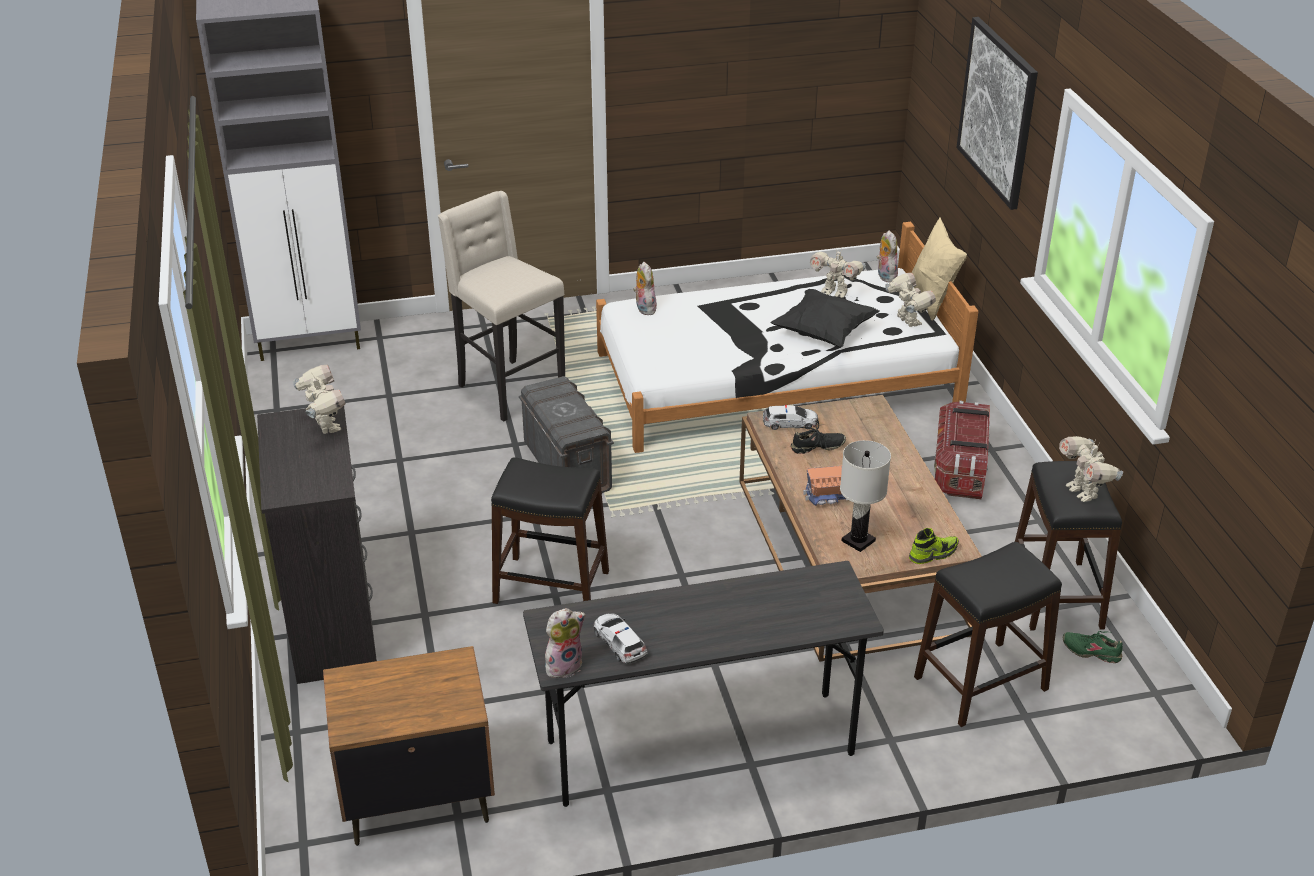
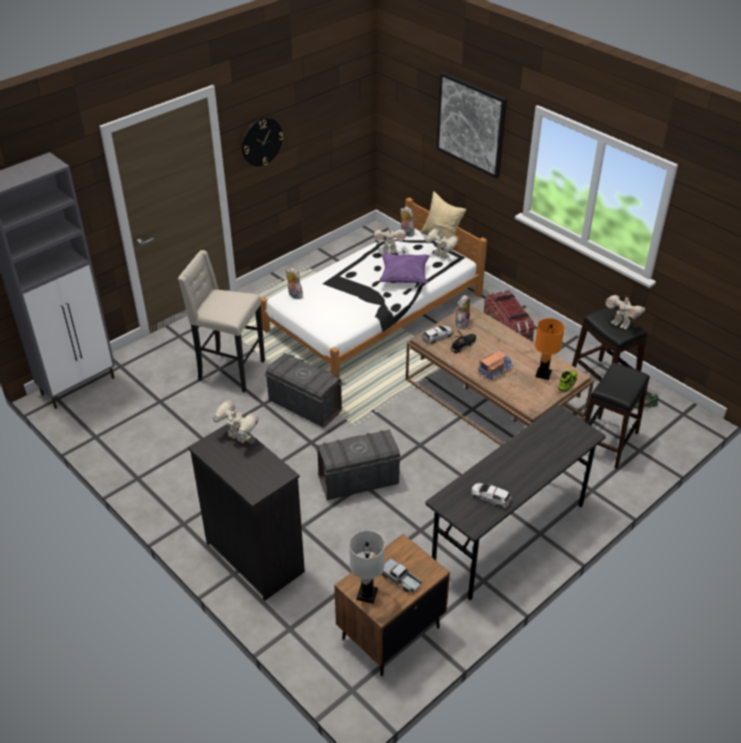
camera: 30 degrees left, 5 degrees up
(412, 701) = (400, 580): none -> toy truck
(551, 587) = (358, 481): black stool -> grey storage box
(564, 665) = (475, 523): plush toy -> plush toy (461, 323)
(679, 69) = (261, 141): none -> wall clock
(823, 333) = (404, 277): black pillow -> purple pillow
(859, 541) = (527, 390): white table lamp -> white table lamp (367, 594)
(907, 527) = (543, 374): none -> orange table lamp

